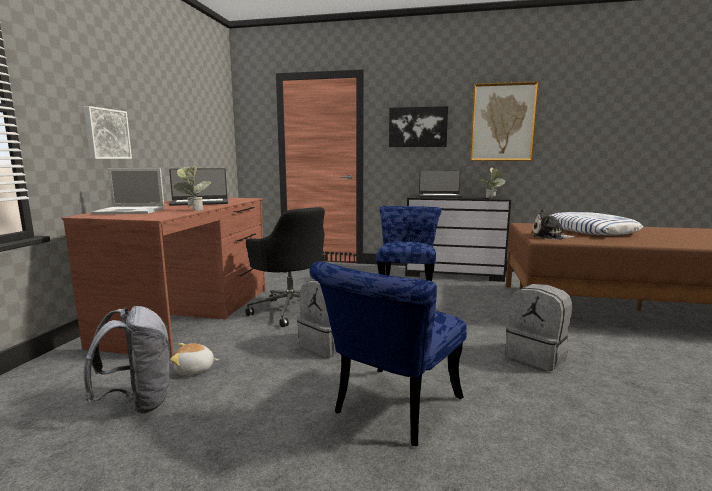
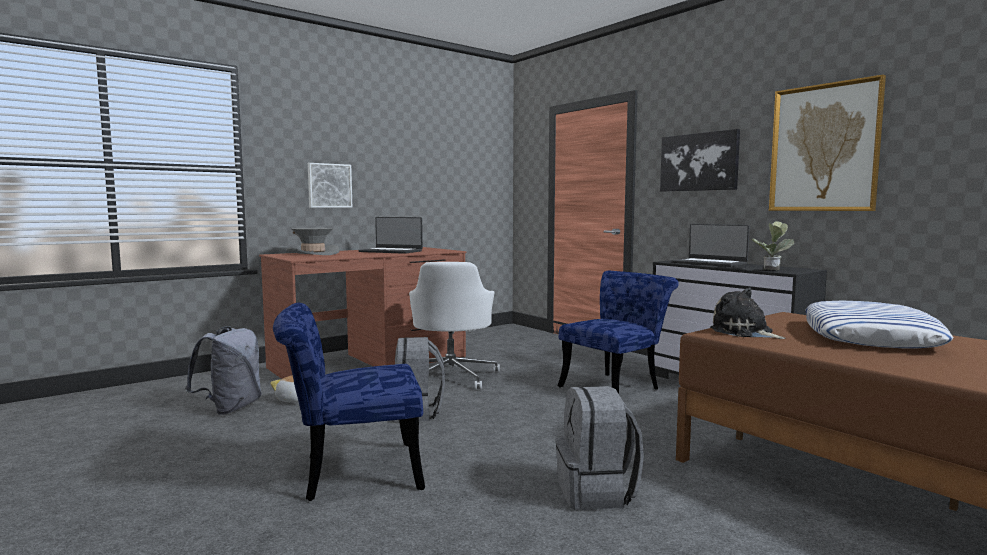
camera: 40 degrees right, 5 degrees down
(131, 211) = (313, 253): laptop -> grey hat
(193, 210) = (351, 256): potted plant -> none
(291, 309) = (451, 377): black office chair -> white office chair

